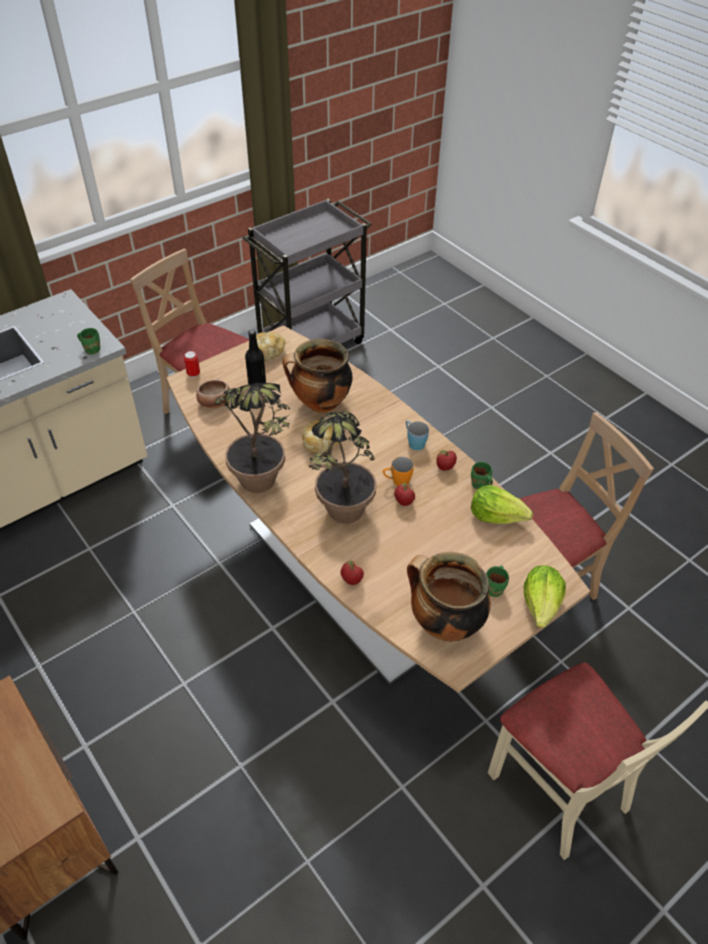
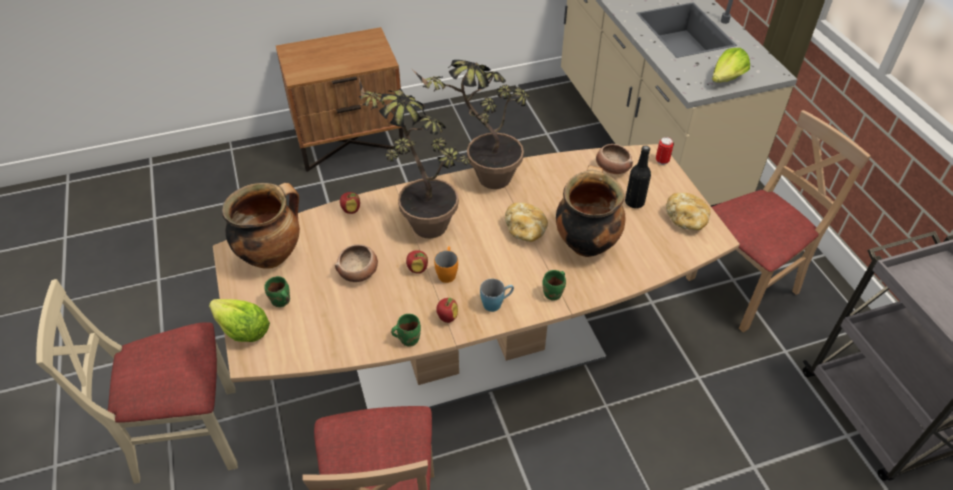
camera: 110 degrees right, 0 degrees up
(92, 349) = (689, 83): green mug -> green mug (554, 294)
(429, 543) = (359, 272): none -> bowl
(497, 516) = (361, 337): lettuce -> lettuce (727, 79)

